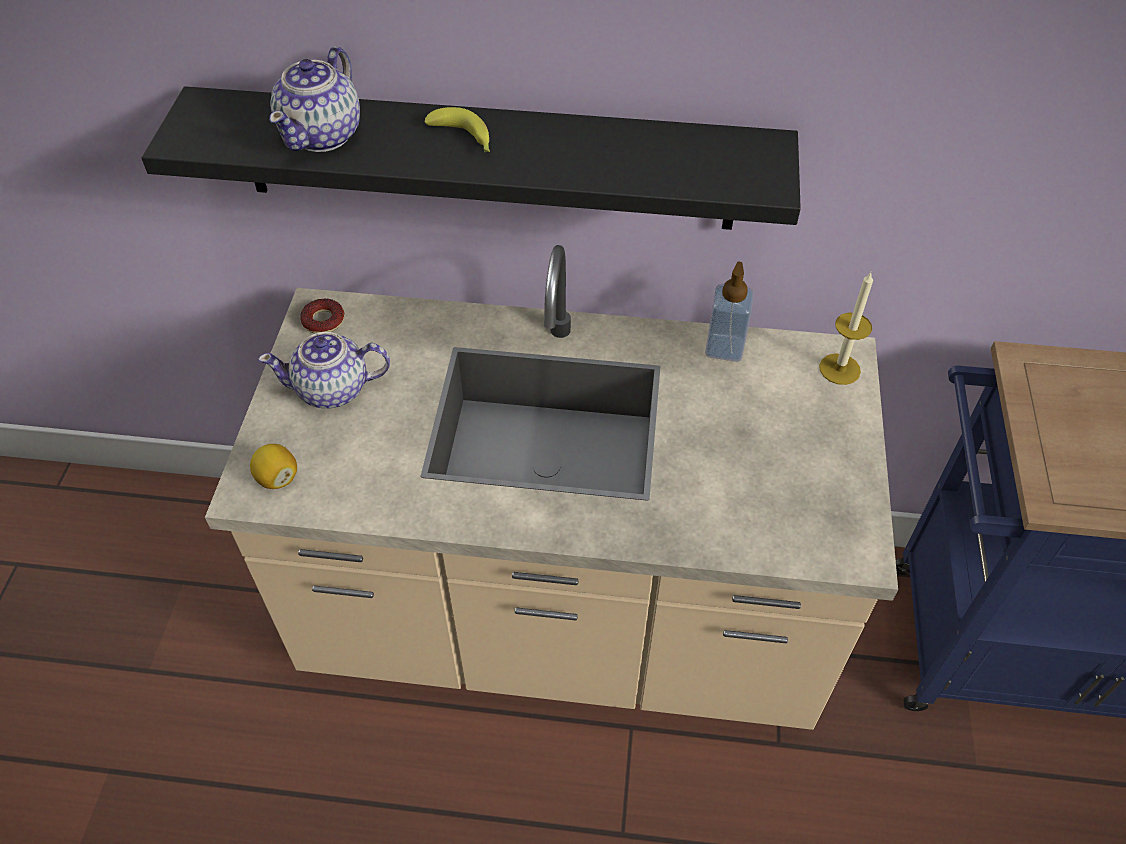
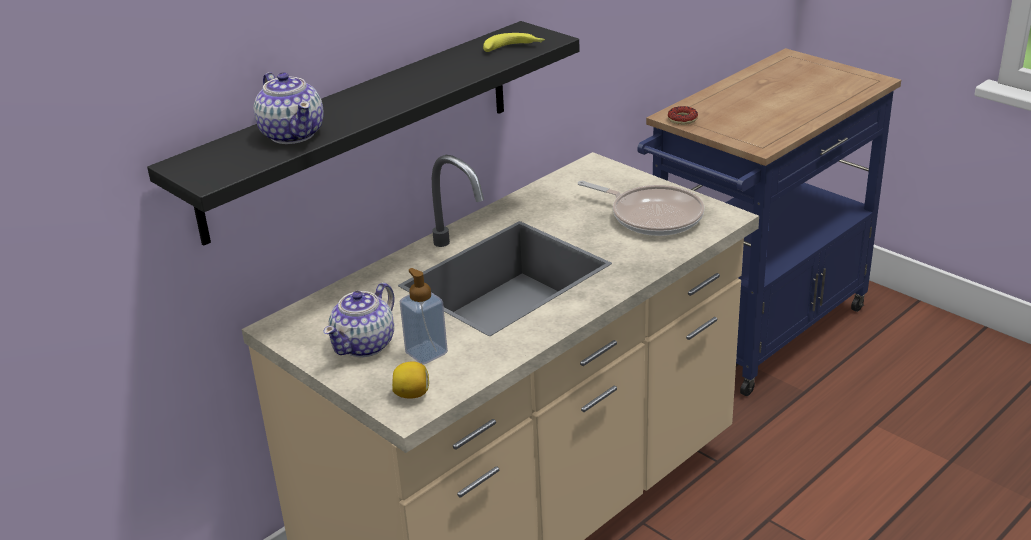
camera: 50 degrees left, 20 degrees down
(323, 321) = (293, 328): donut -> donut (682, 119)
(464, 139) = (375, 97): banana -> banana (514, 48)
(724, 347) = (535, 196): soap dispenser -> soap dispenser (426, 353)
(786, 478) = (652, 216): none -> frying pan
(839, 369) = (600, 170): candle -> none

